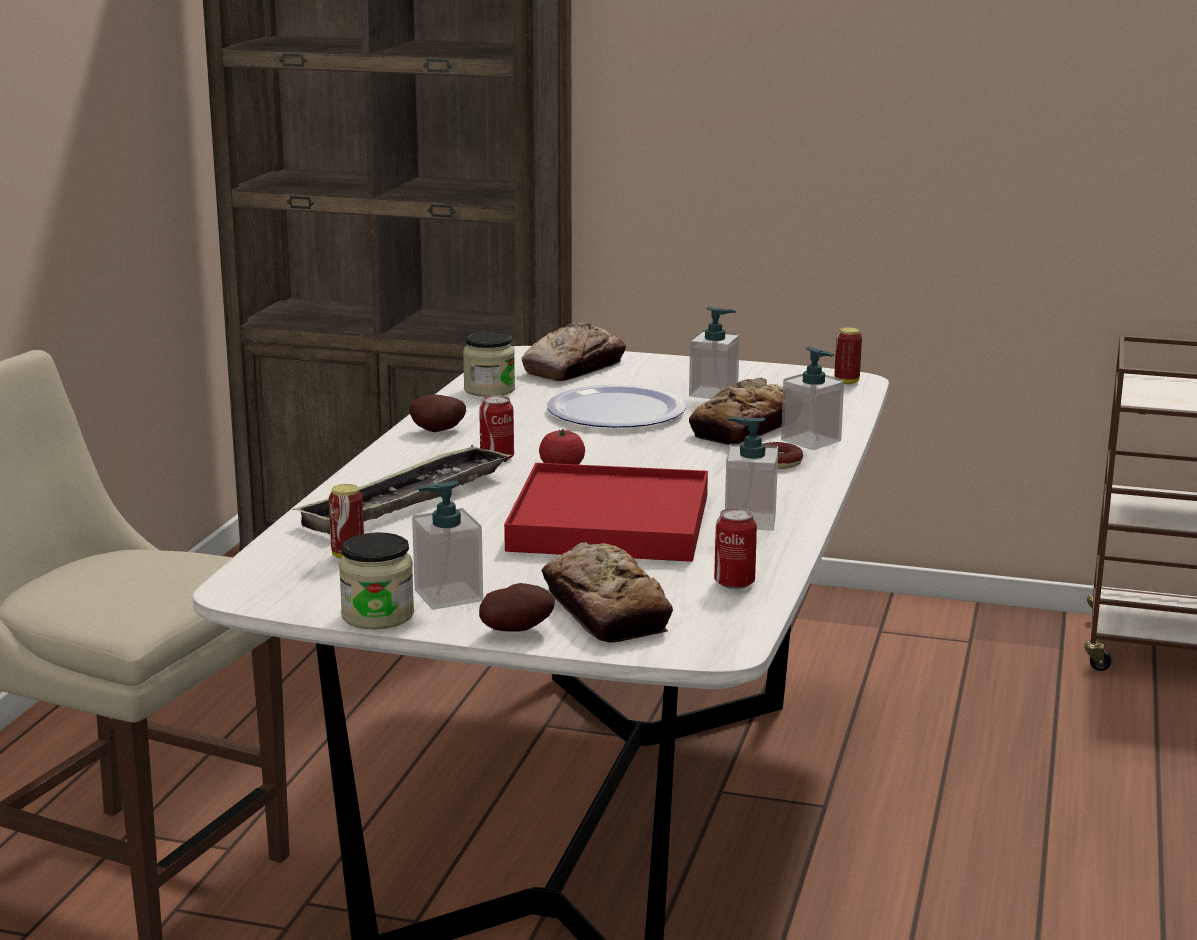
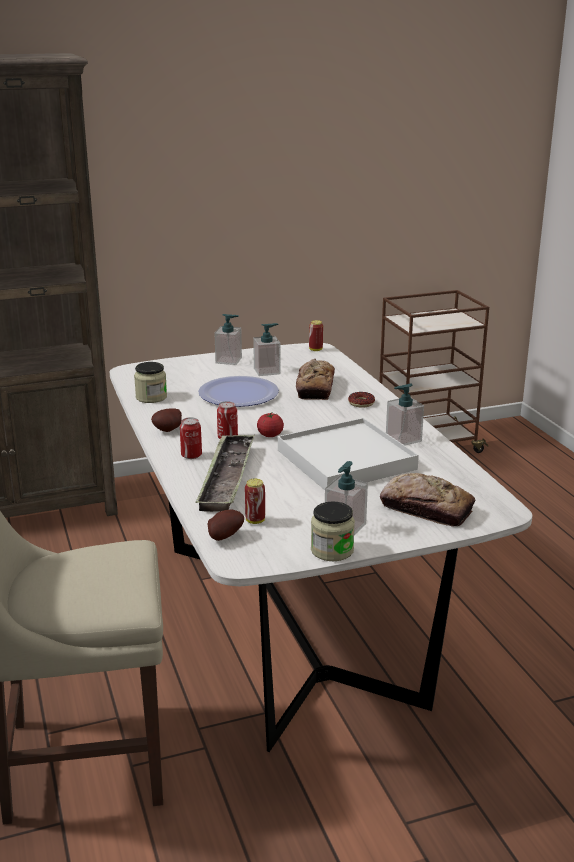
camera: 35 degrees left, 5 degrees up
(517, 630) = (408, 534): potato -> potato (223, 537)
(574, 367) = (172, 372): bread -> none
(610, 523) = (346, 459): red tray -> white tray
(734, 583) = (453, 475): can -> can (191, 455)
(811, 441) = (355, 387): soap dispenser -> soap dispenser (229, 360)

